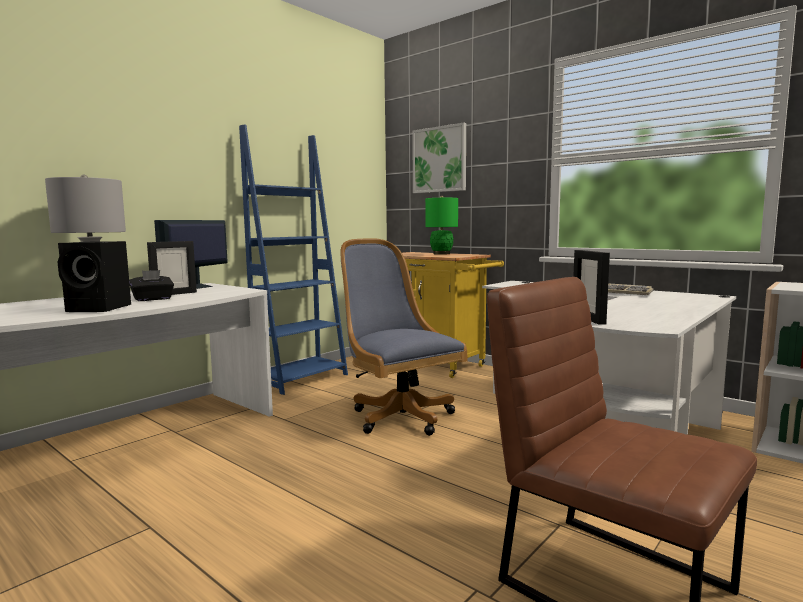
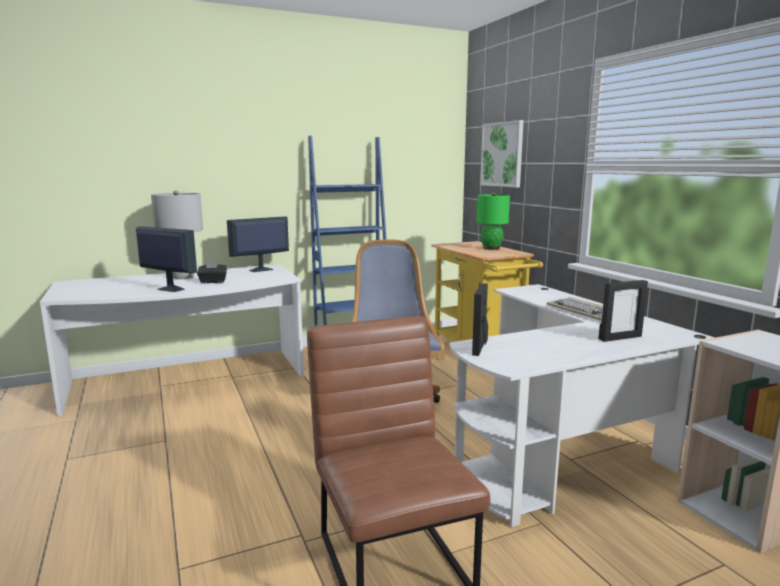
camera: 25 degrees right, 5 degrees up
(101, 308) = (170, 289): black speaker -> monitor
(174, 294) = (234, 277): picture frame -> picture frame (620, 337)

